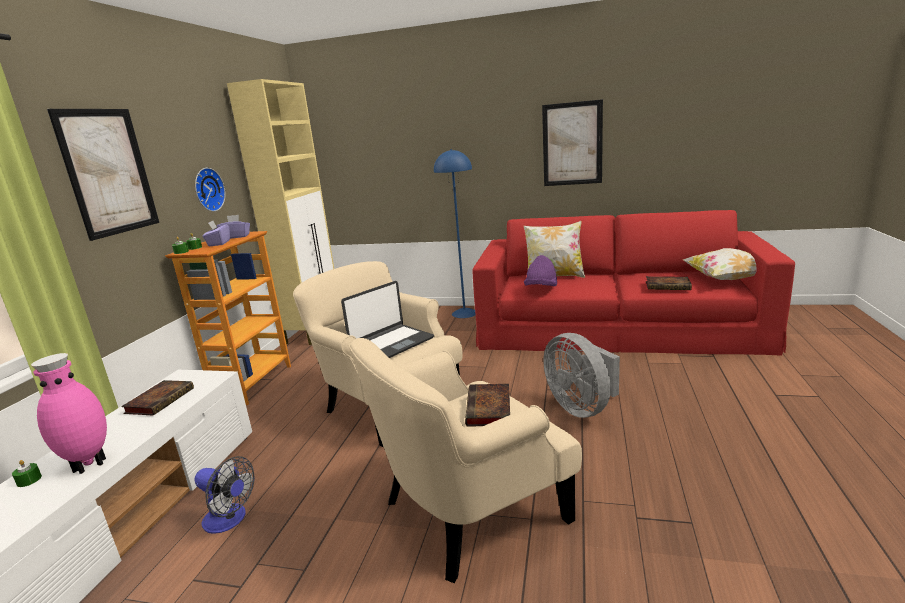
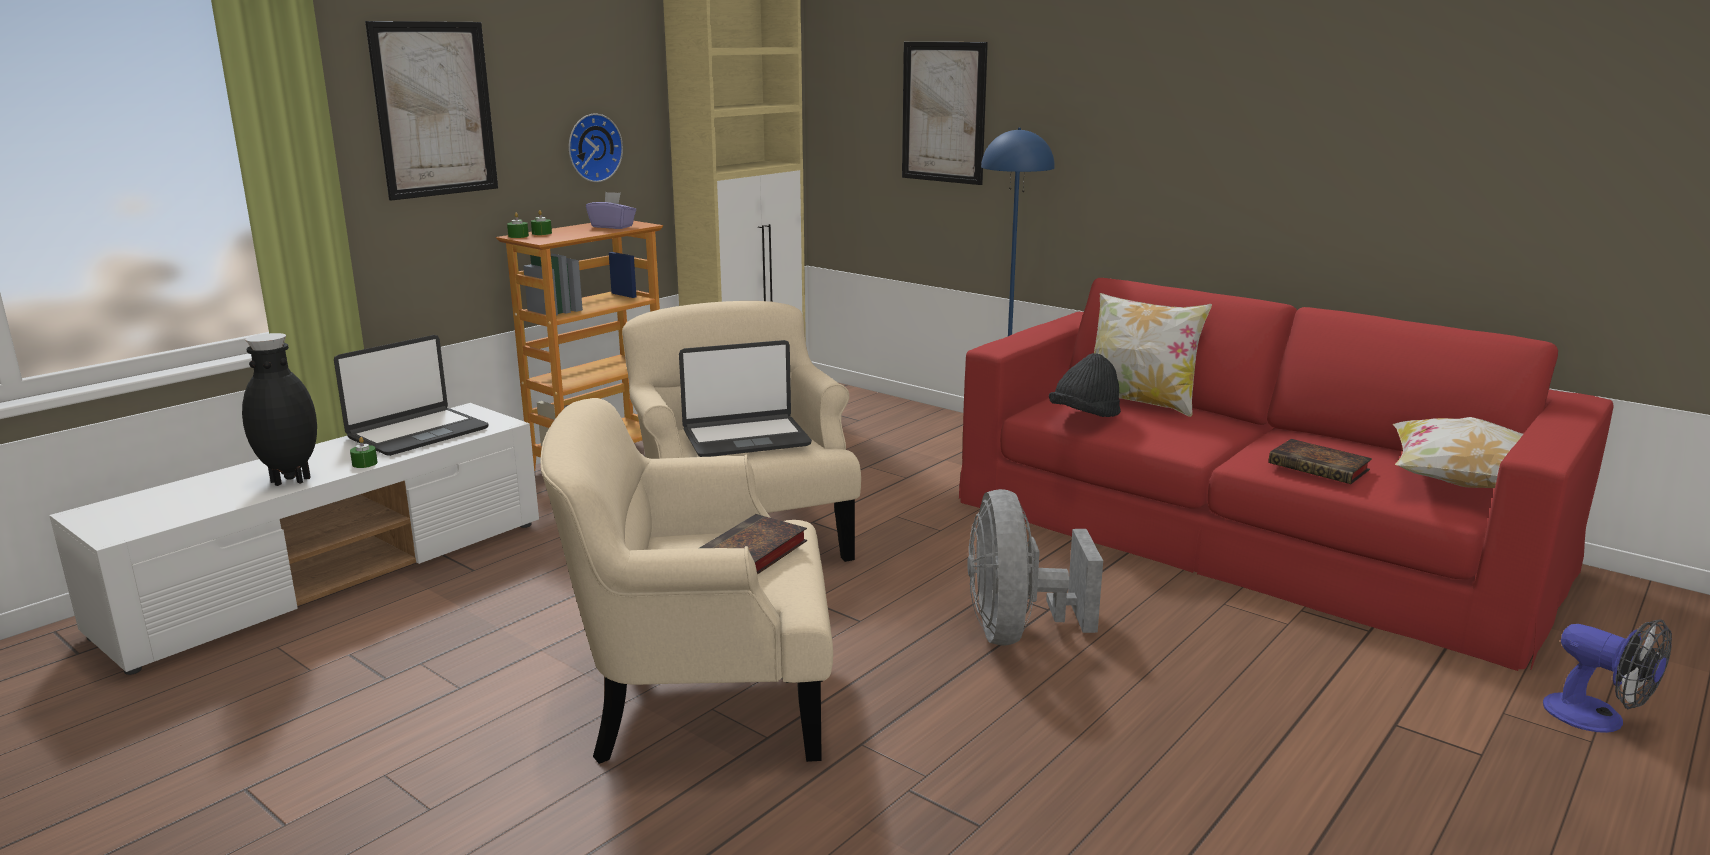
camera: 25 degrees right, 0 degrees up
(29, 480) = (230, 477): green candle -> green candle (364, 463)
(89, 464) = (291, 479): pink vase -> black vase
(161, 400) = (417, 433): book -> laptop
(218, 243) = (576, 232): purple tissue box -> none
(230, 520) = (432, 610): fan -> fan (1597, 719)
(541, 288) = (1084, 417): purple hat -> black hat
(572, 144) = (1254, 148): picture -> picture (943, 112)

